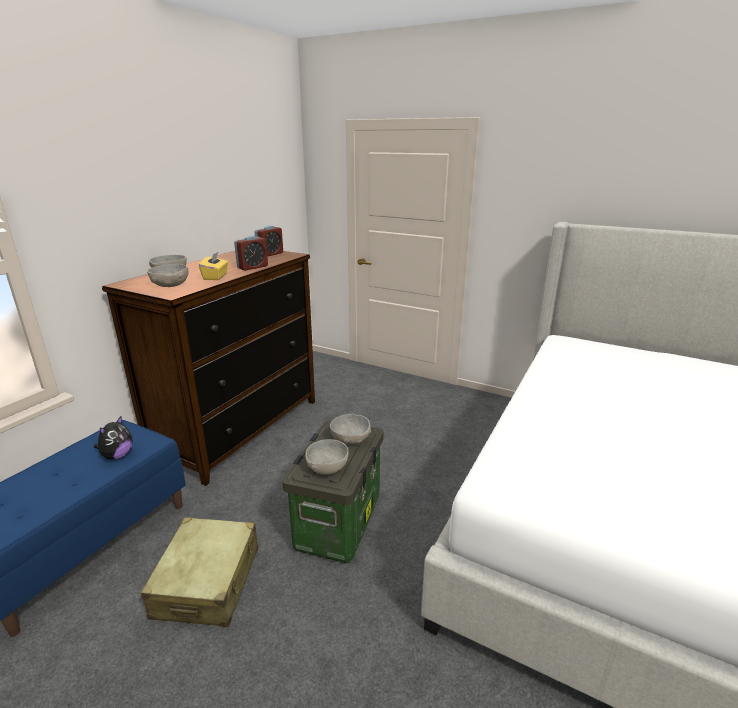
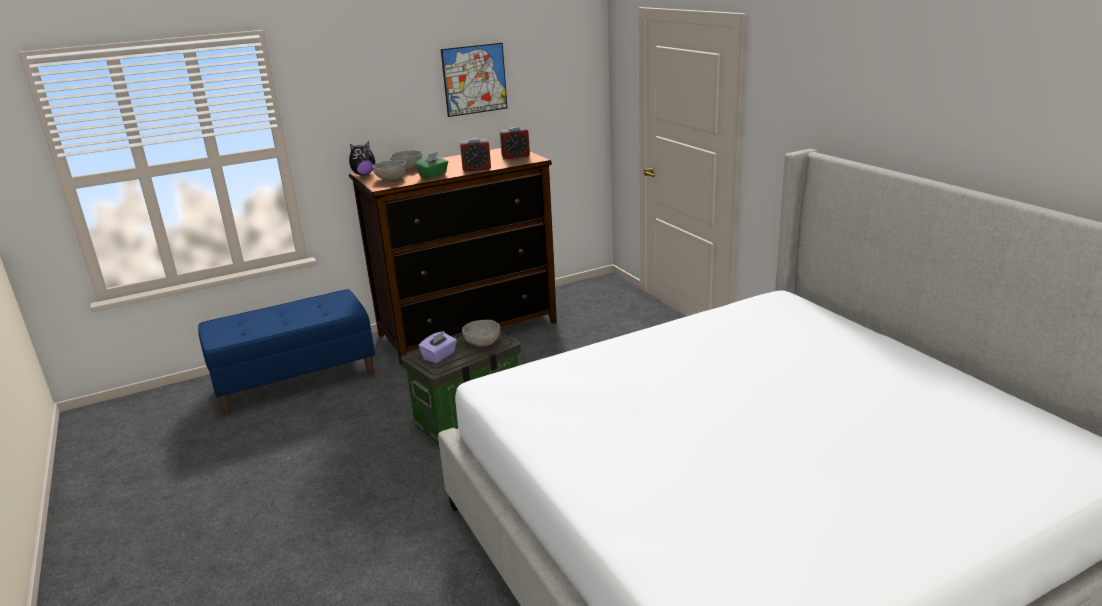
camera: 35 degrees right, 0 degrees up
(117, 456) = (322, 313): plush toy -> plush toy (363, 174)
(208, 582) = (345, 426): beige suitcase -> none
(212, 181) = (474, 79): none -> picture
(215, 277) = (433, 175): yellow tissue box -> green tissue box
(327, 467) = (439, 356): grey bowl -> purple tissue box

